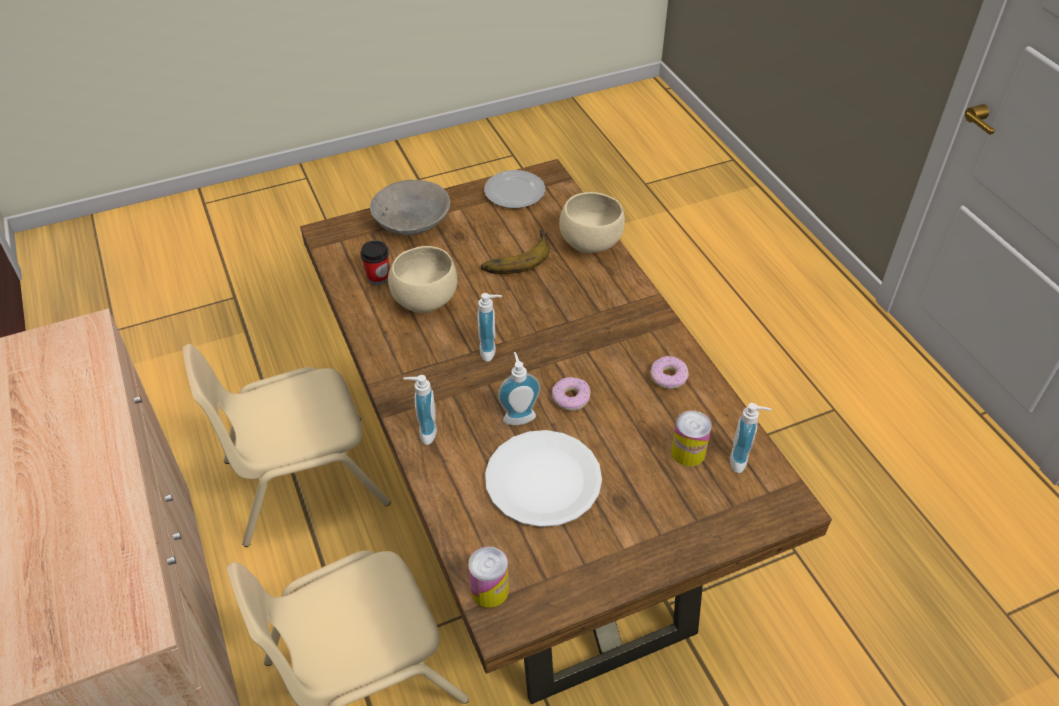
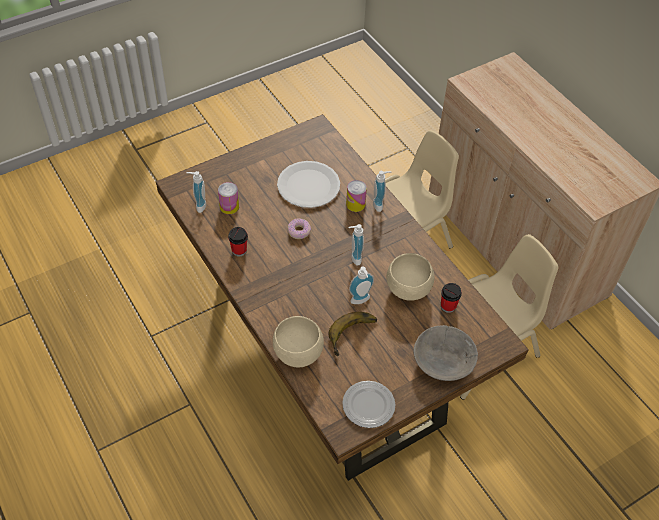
camera: 170 degrees right, 5 degrees up
(489, 590) = (326, 137): can -> can (355, 204)
(518, 415) = (328, 218): soap dispenser -> soap dispenser (361, 301)
(668, 377) = (239, 250): donut -> cup

